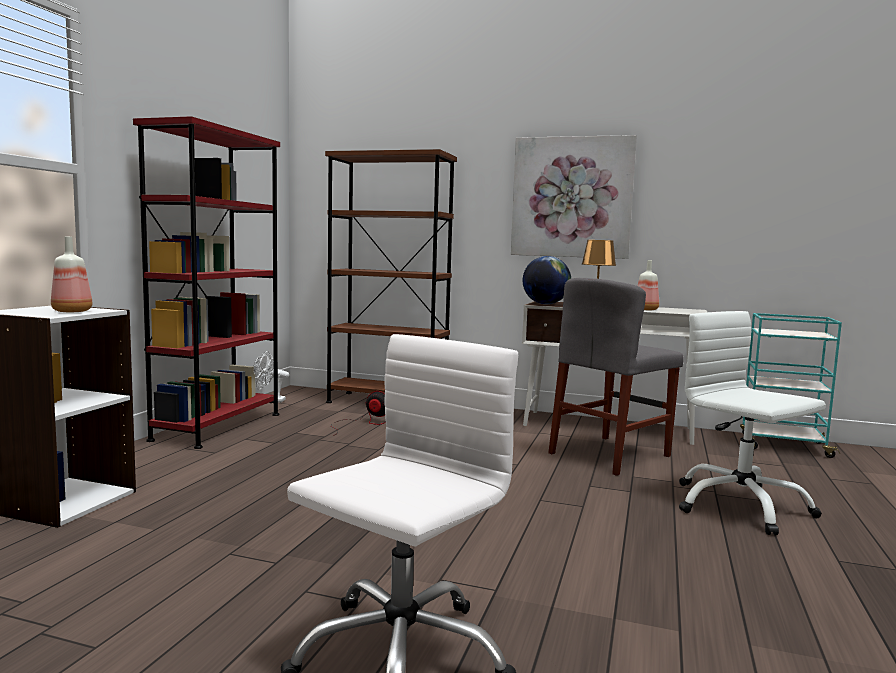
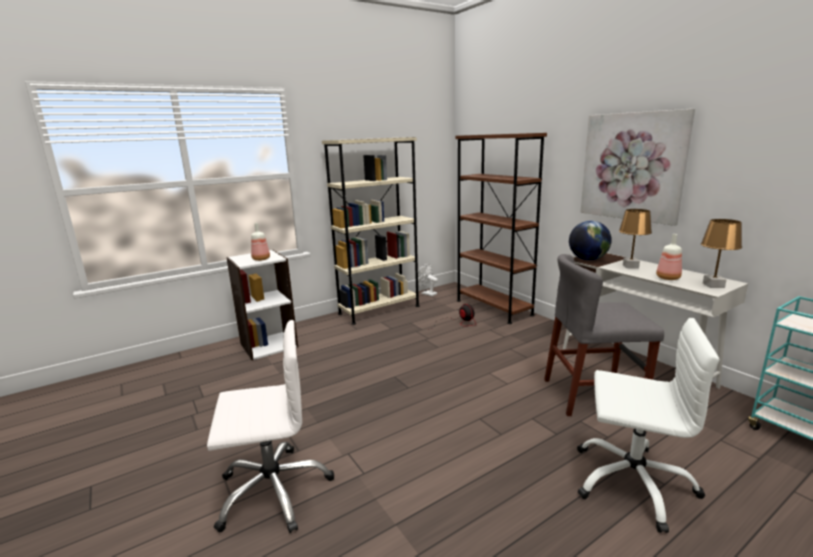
camera: 40 degrees right, 10 degrees up
(218, 426) = (379, 310): red bookcase -> beige bookcase
(689, 311) = (713, 285): none -> brown table lamp
(740, 506) = (632, 482): white office chair -> white office chair turned 105 degrees clockwise

